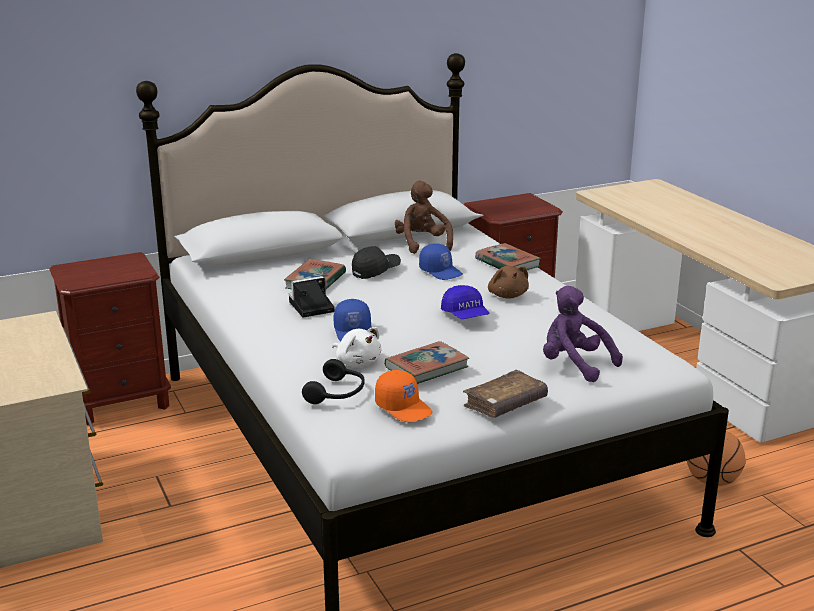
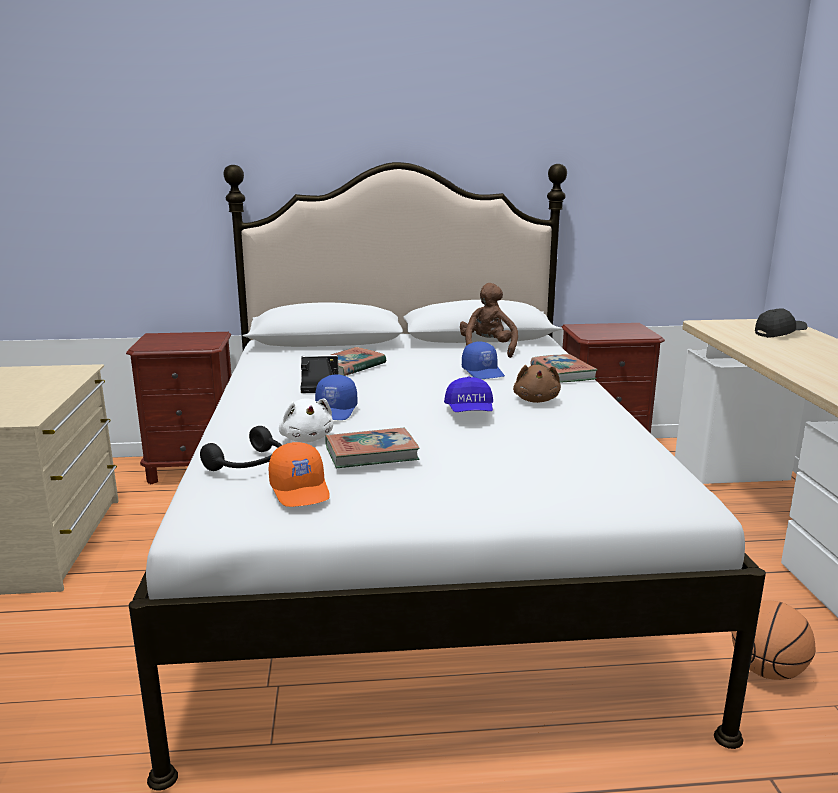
camera: 20 degrees right, 5 degrees down
(376, 271) = (418, 365): black cap -> black cap (779, 334)
(505, 404) = (427, 507): brown book -> none
(574, 365) = (556, 478): purple plush toy -> none

